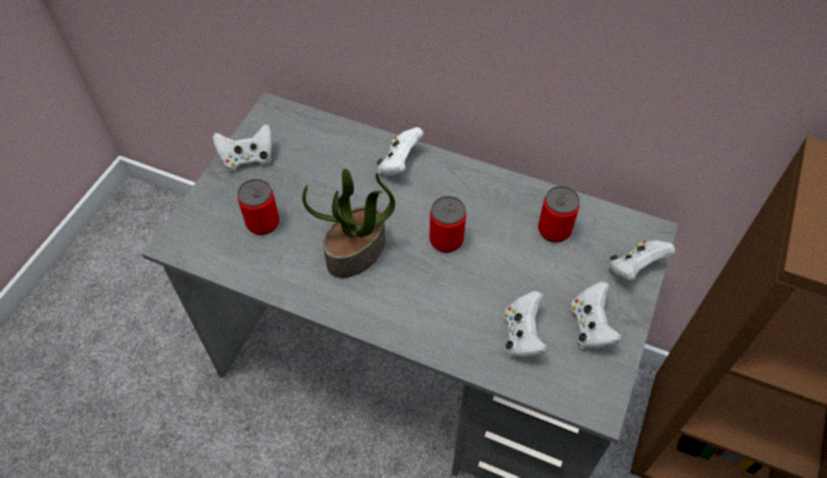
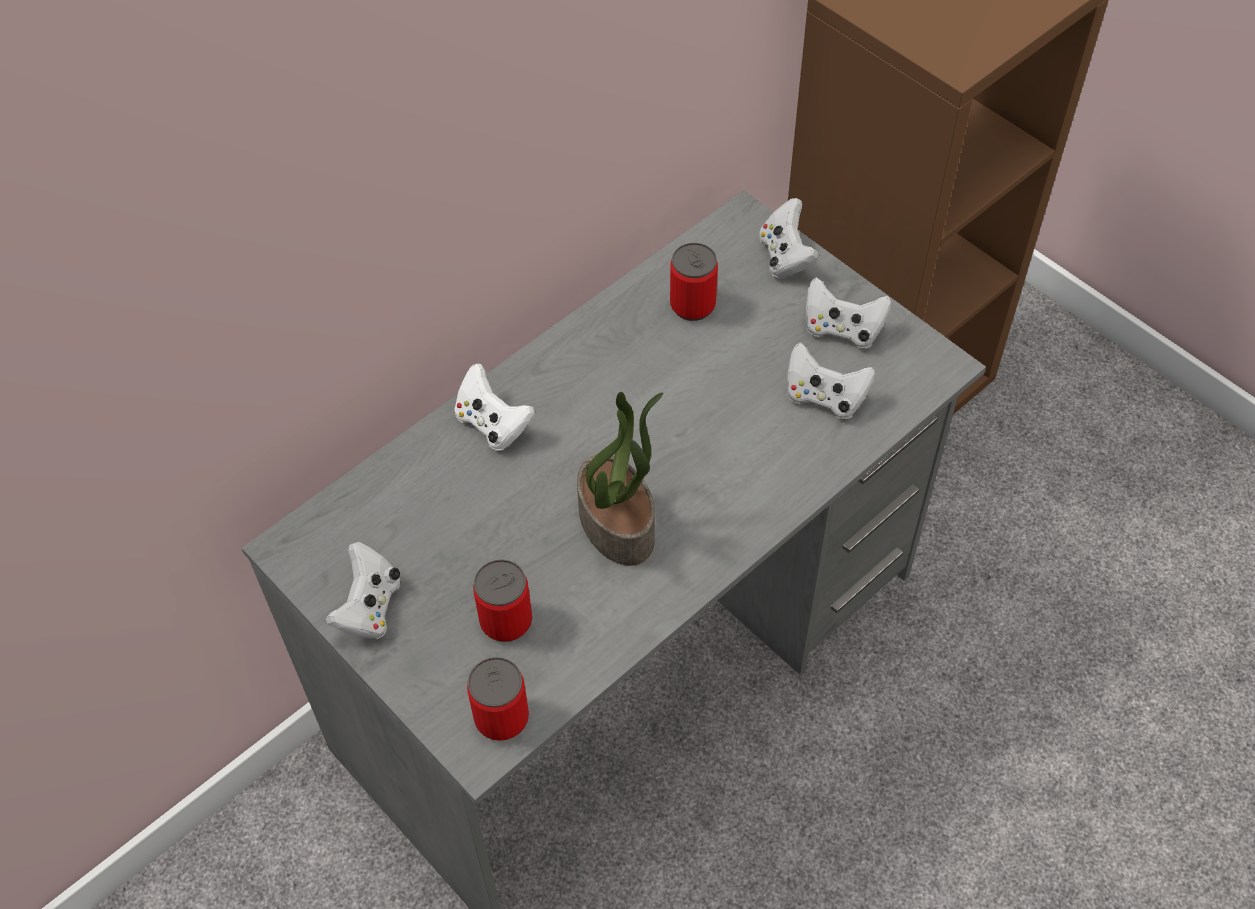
camera: 65 degrees left, 0 degrees up
(446, 240) = (649, 419): can -> can (501, 718)

